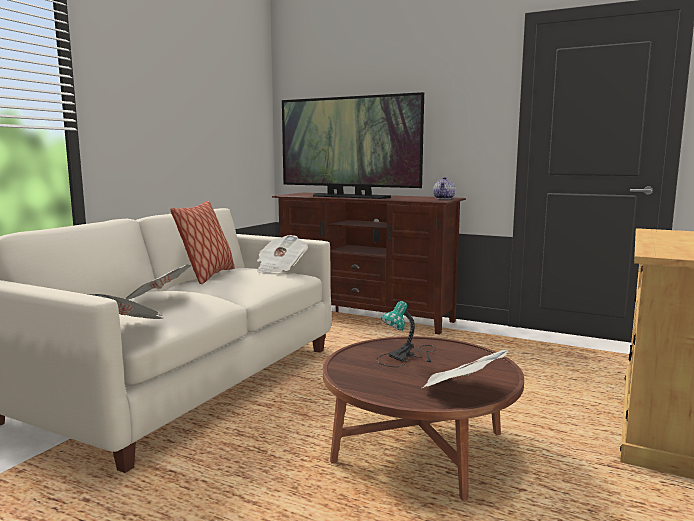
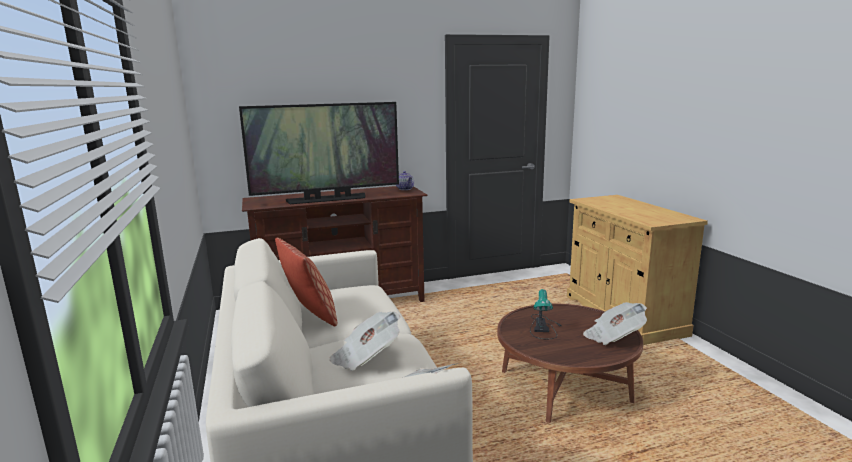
camera: 45 degrees left, 5 degrees up
(280, 269) = (349, 287): newspaper -> none

